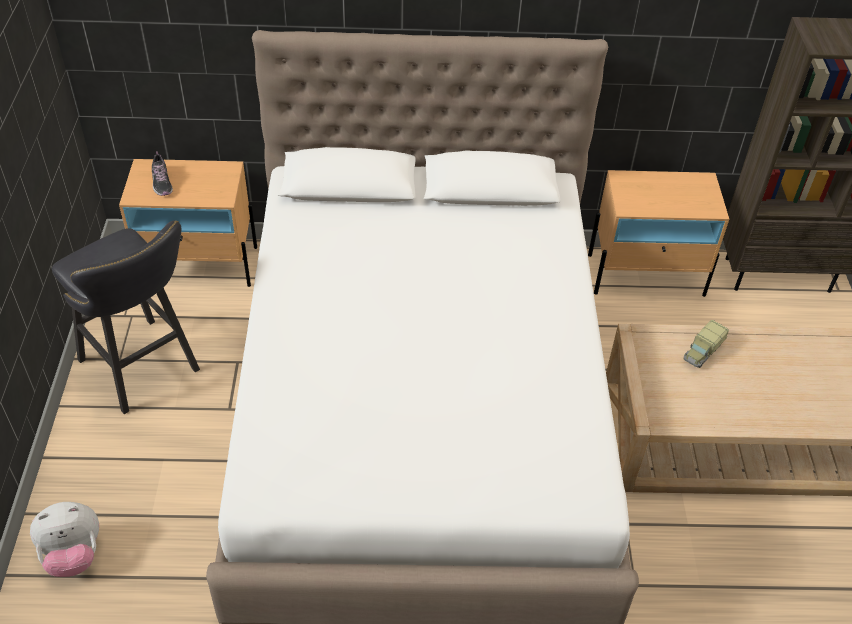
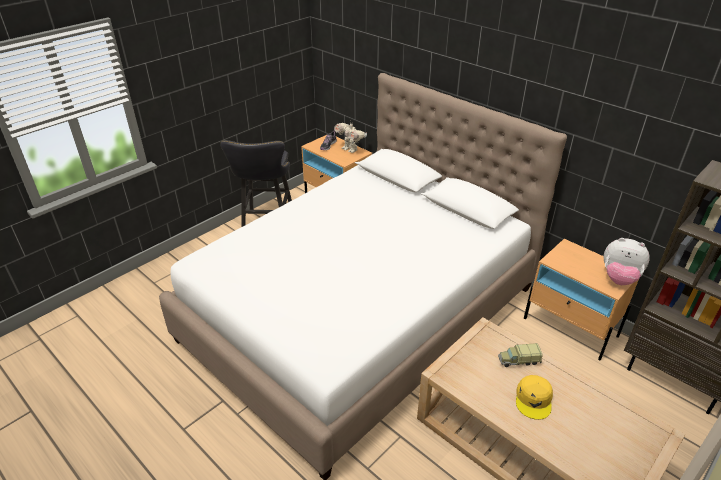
camera: 45 degrees right, 10 degrees down
(73, 555) = (163, 276): plush toy -> plush toy (619, 278)
(205, 172) = (350, 149): none -> toy robot
(757, 385) = (533, 399): none -> yellow cap

